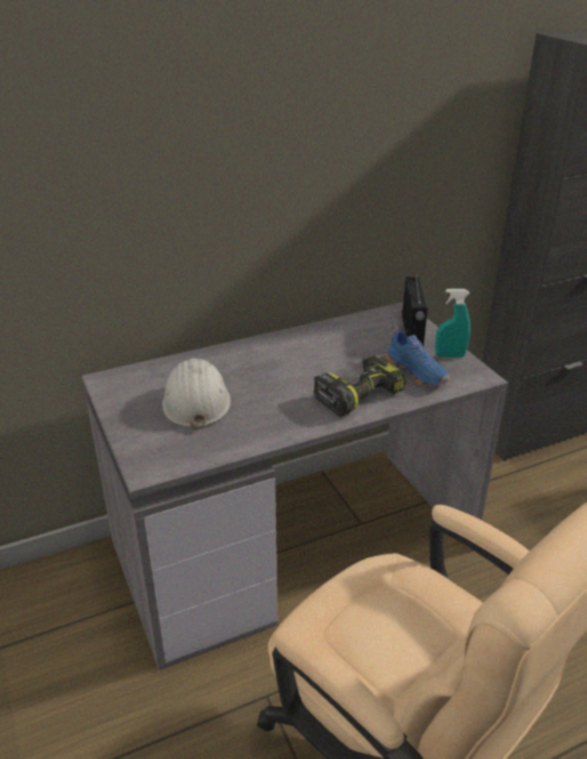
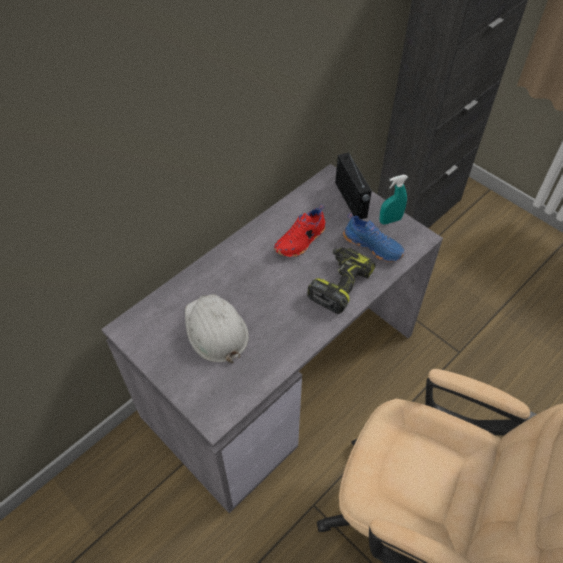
camera: 20 degrees left, 20 degrees up
(335, 352) = (301, 241): none -> red shoe

